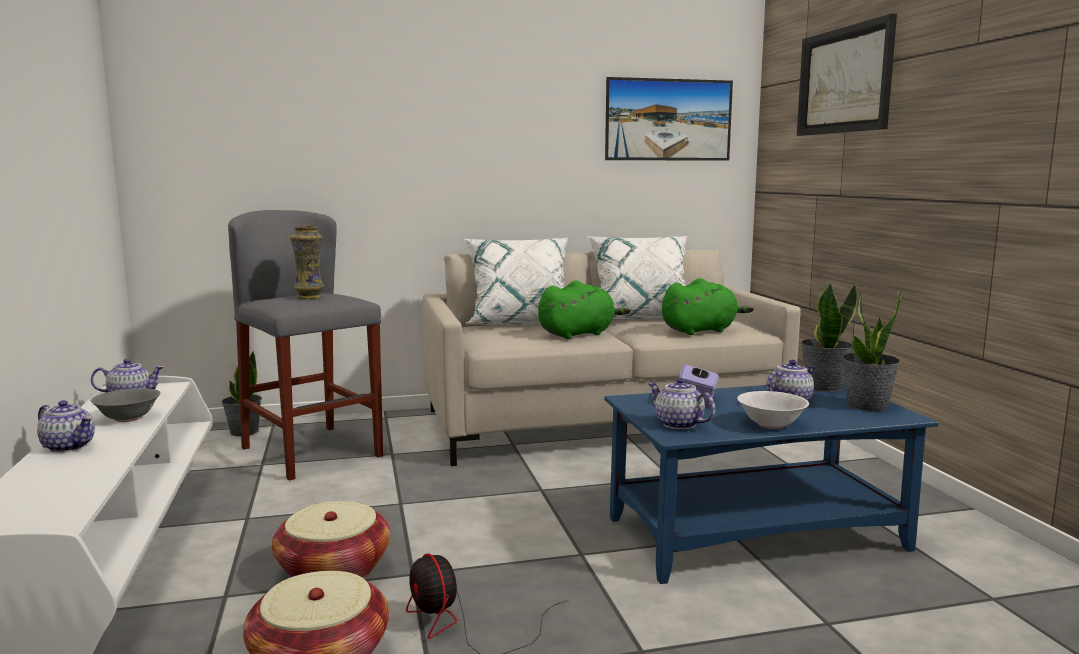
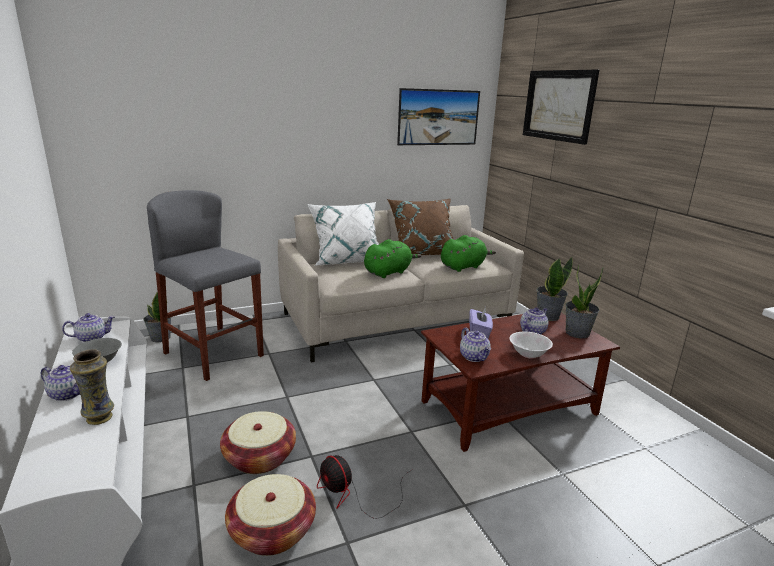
camera: 10 degrees left, 10 degrees up
(309, 297) = (210, 257): vase -> vase (99, 418)
(641, 317) = (422, 253): white pillow -> brown pillow
(678, 424) = (474, 357): teapot -> teapot turned 150 degrees counterclockwise
(757, 533) = (509, 407): blue coffee table -> brown coffee table

